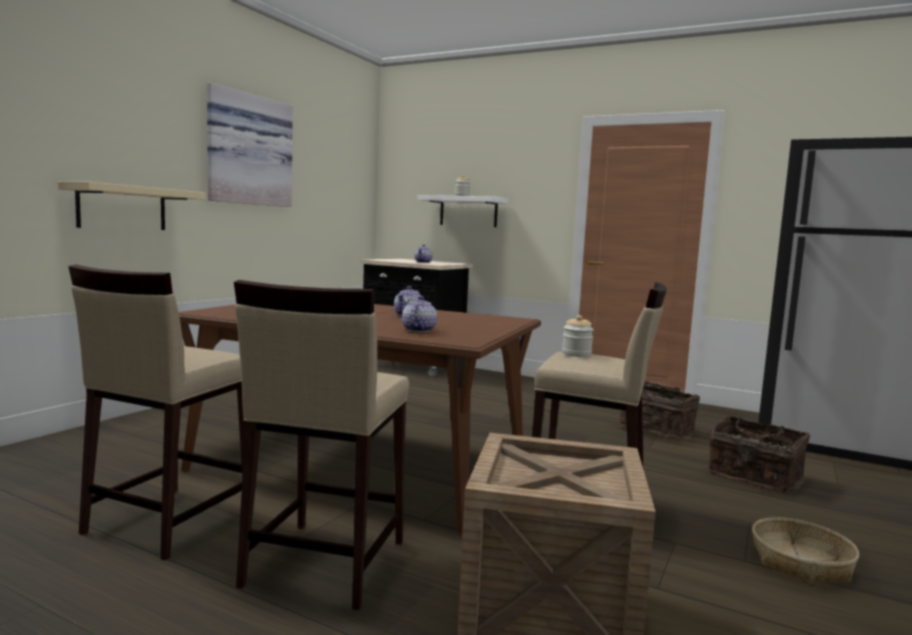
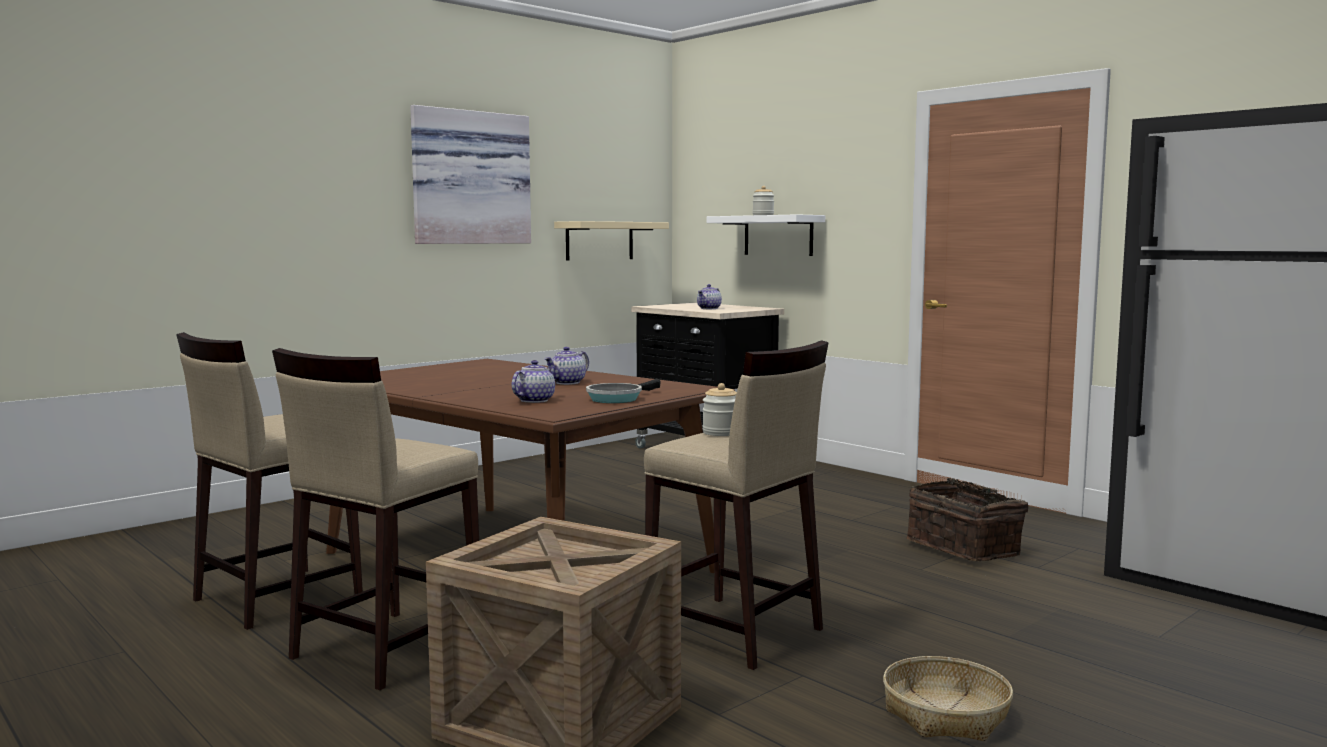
camera: 20 degrees right, 0 degrees up
(122, 208) = (310, 260): beige shelf -> beige shelf (599, 241)
(480, 328) = (617, 398): none -> frying pan
(754, 476) = (1031, 616): basket -> none

